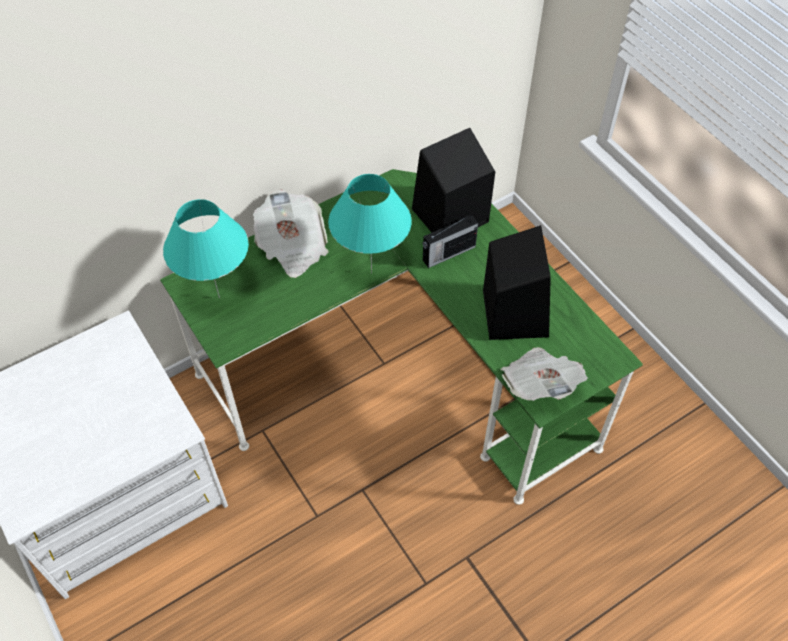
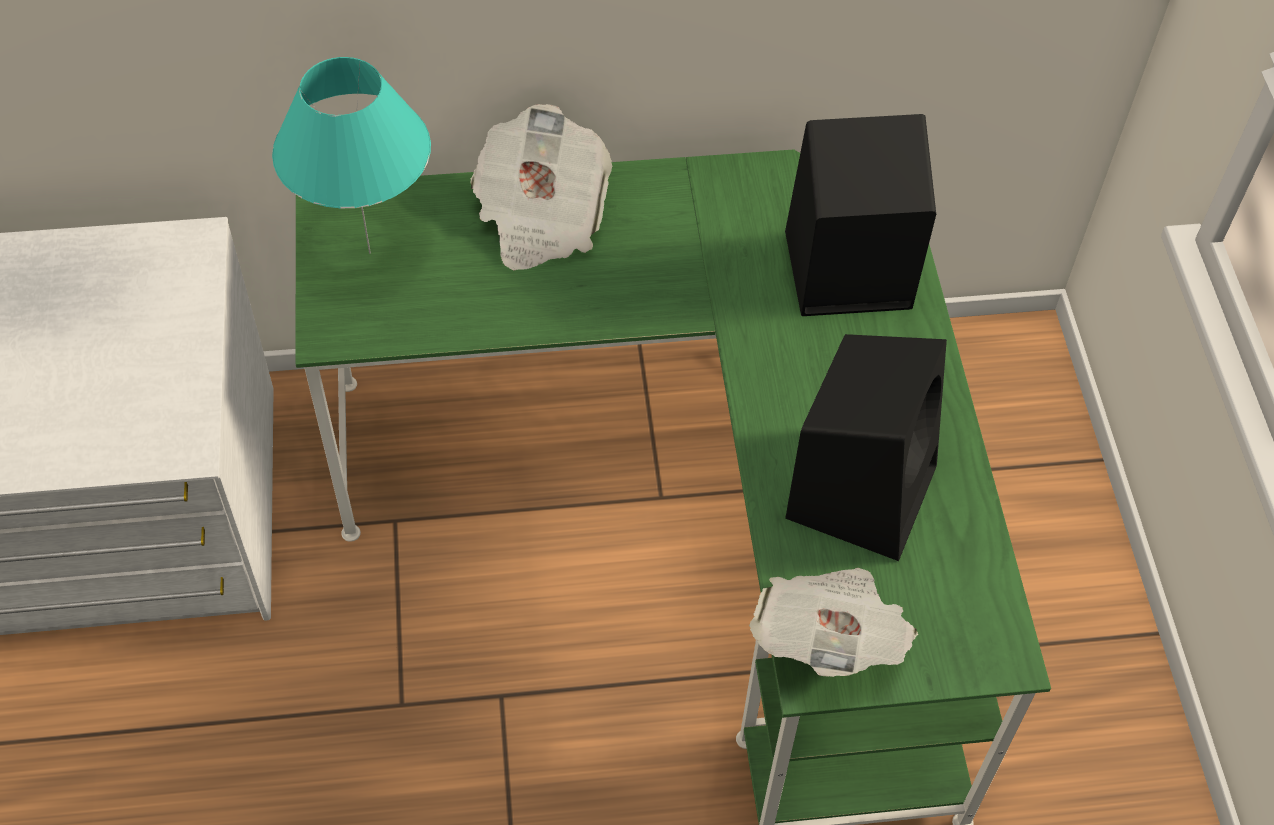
camera: 25 degrees right, 0 degrees up
(371, 273) = (646, 315): turquoise table lamp -> none
(448, 254) = (802, 336): radio -> none

